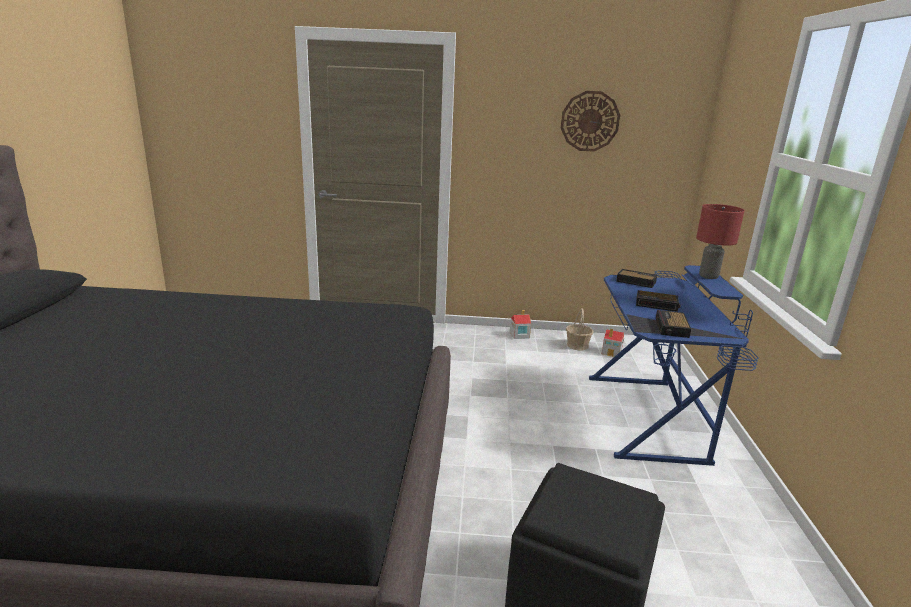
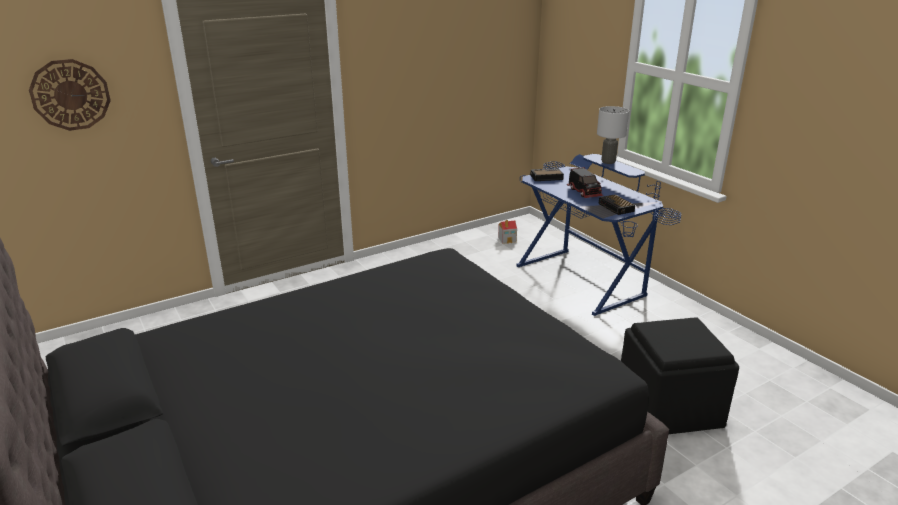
camera: 35 degrees left, 5 degrees up
(519, 335) = (427, 249): toy house -> none
(577, 345) = (478, 242): basket -> none
(590, 121) = (455, 43): wall clock -> wall clock (70, 95)
(657, 304) = (584, 192): alarm clock -> toy truck
(709, 277) = (609, 162): red table lamp -> white table lamp

